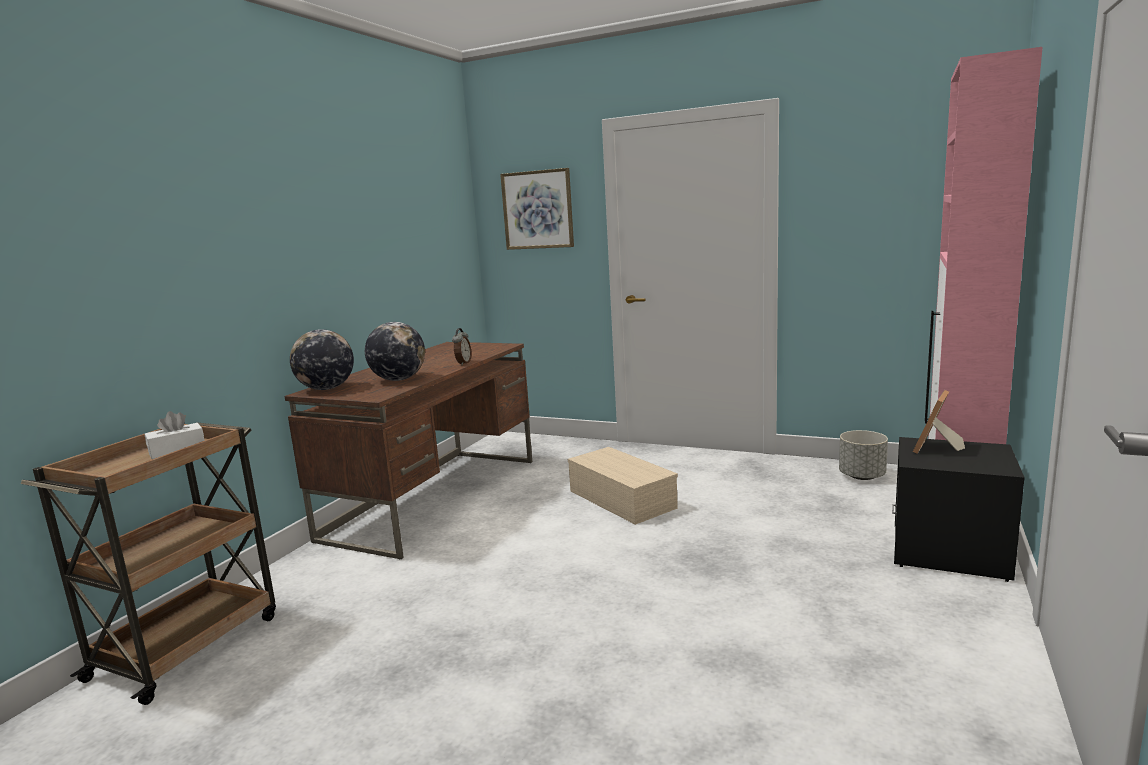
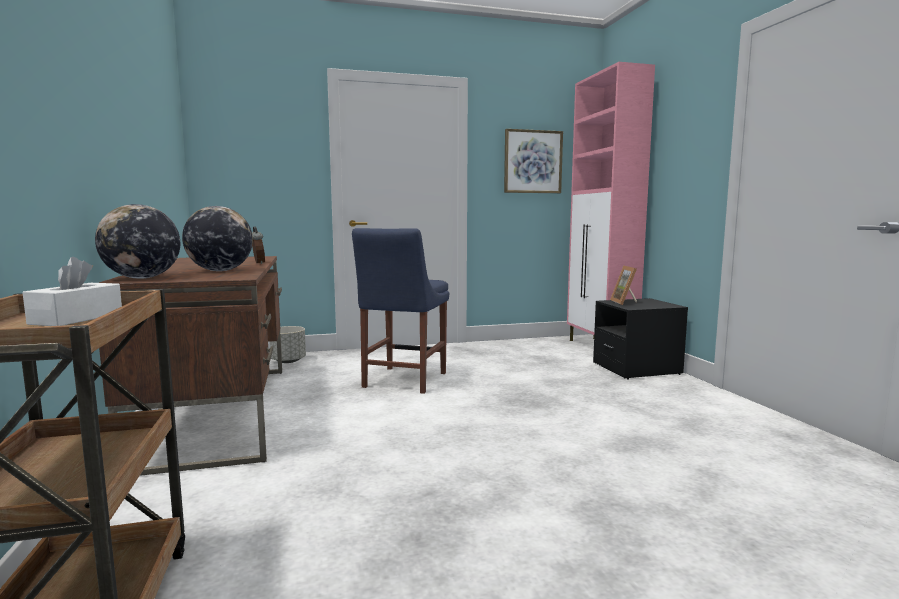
camera: 40 degrees left, 5 degrees down
(538, 210) = (259, 139): picture -> picture (533, 162)
(619, 499) = (403, 381): beige storage box -> blue chair
(862, 476) = (534, 344): grey planter -> grey planter (288, 361)

